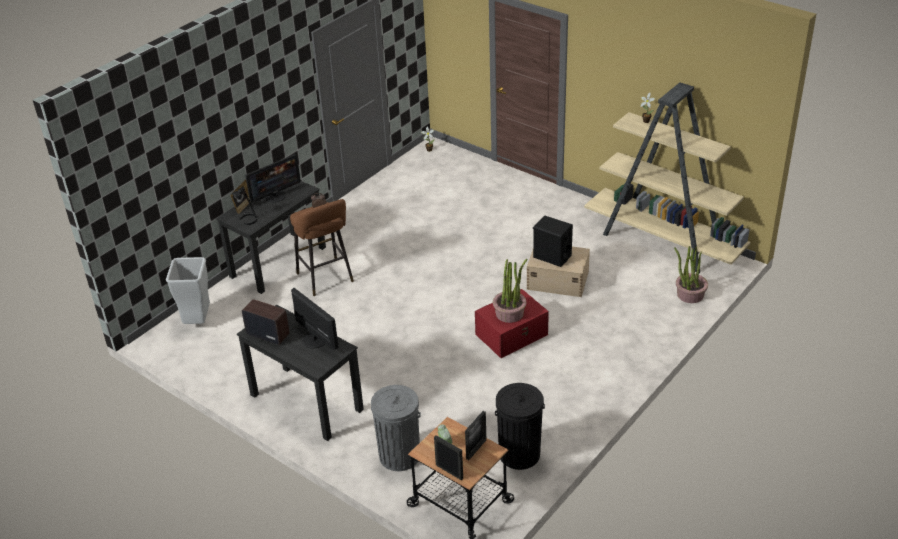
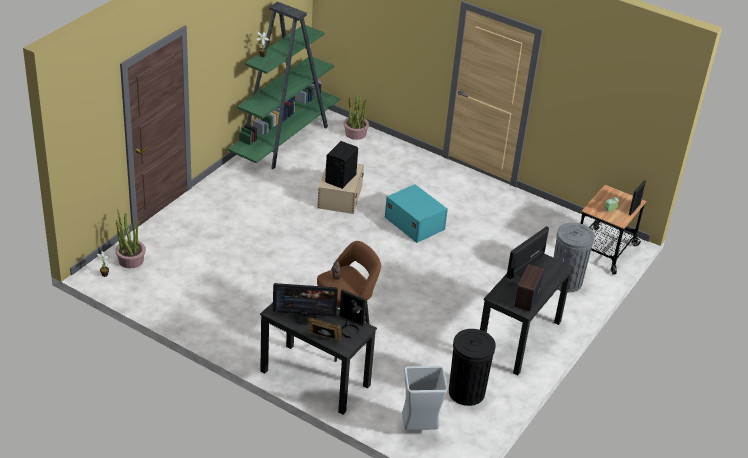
camera: 100 degrees left, 0 degrees up
(275, 196) = (304, 316): monitor -> monitor turned 135 degrees clockwise
(476, 449) = (609, 197): picture frame -> picture frame (351, 320)
(509, 313) = (420, 203): potted plant -> potted plant (131, 260)
(512, 334) = (414, 223): red storage box -> turquoise storage box
(519, 454) = (548, 222): black trash can -> black trash can (466, 392)
(663, 242) = (285, 139): beige bookcase -> green bookcase

